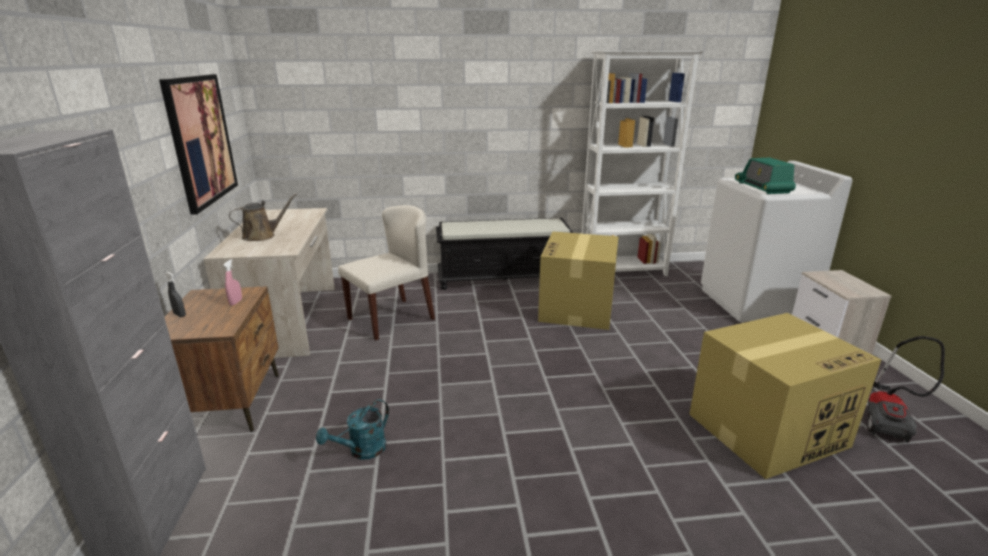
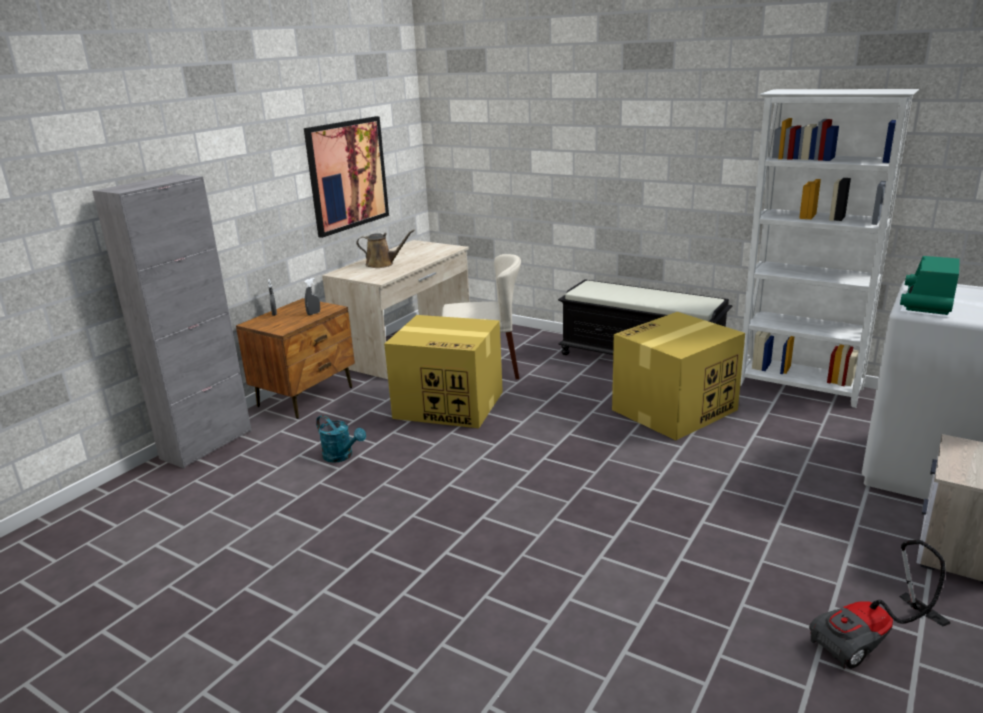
camera: 40 degrees right, 0 degrees up
(236, 302) = (313, 313): pink spray bottle -> grey spray bottle
(362, 451) = (342, 456): turquoise watering can -> turquoise watering can turned 135 degrees counterclockwise
(768, 429) = (693, 584): cardboard box -> cardboard box (450, 405)

